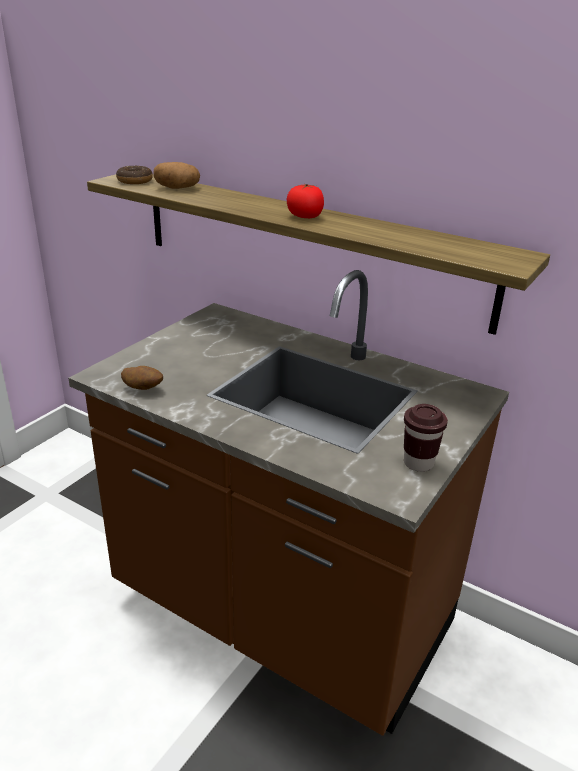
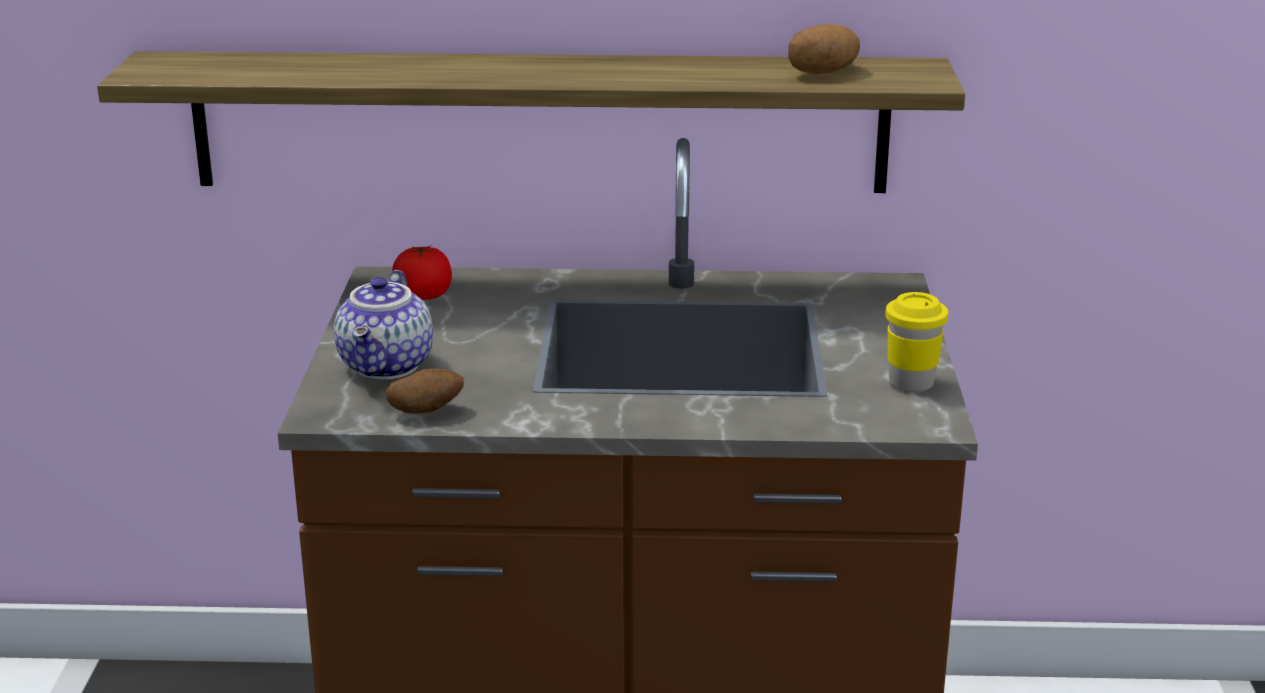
camera: 30 degrees left, 5 degrees down
(135, 181) = (186, 68): donut -> none
(159, 358) = (388, 366): none -> teapot
(177, 188) = (286, 67): potato -> potato (822, 72)
(305, 217) = (569, 71): tomato -> tomato (423, 296)
(418, 463) = (911, 383): brown cup -> yellow cup

